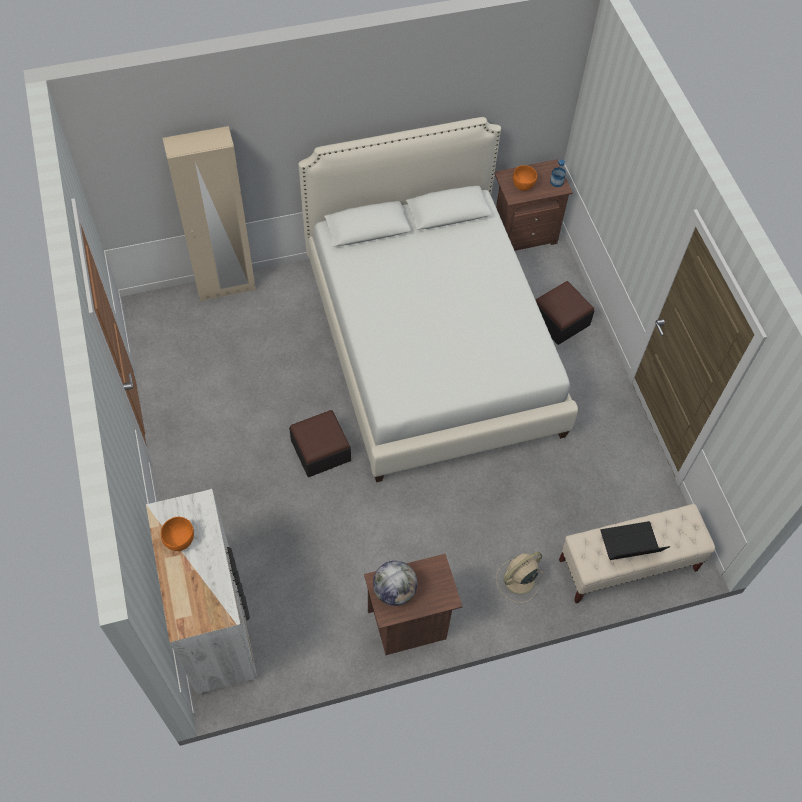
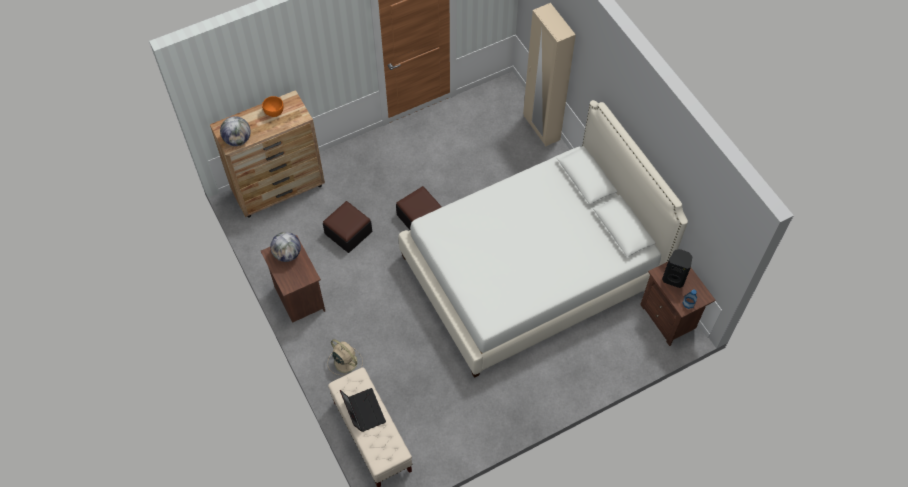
camera: 80 degrees right, 0 degrees up
(216, 601) = (238, 140): none -> globe
(216, 625) = (279, 189): white dresser -> brown dresser
(523, 185) = (674, 278): orange bowl -> black speaker
(560, 321) = (587, 359): ottoman -> ottoman (348, 232)

